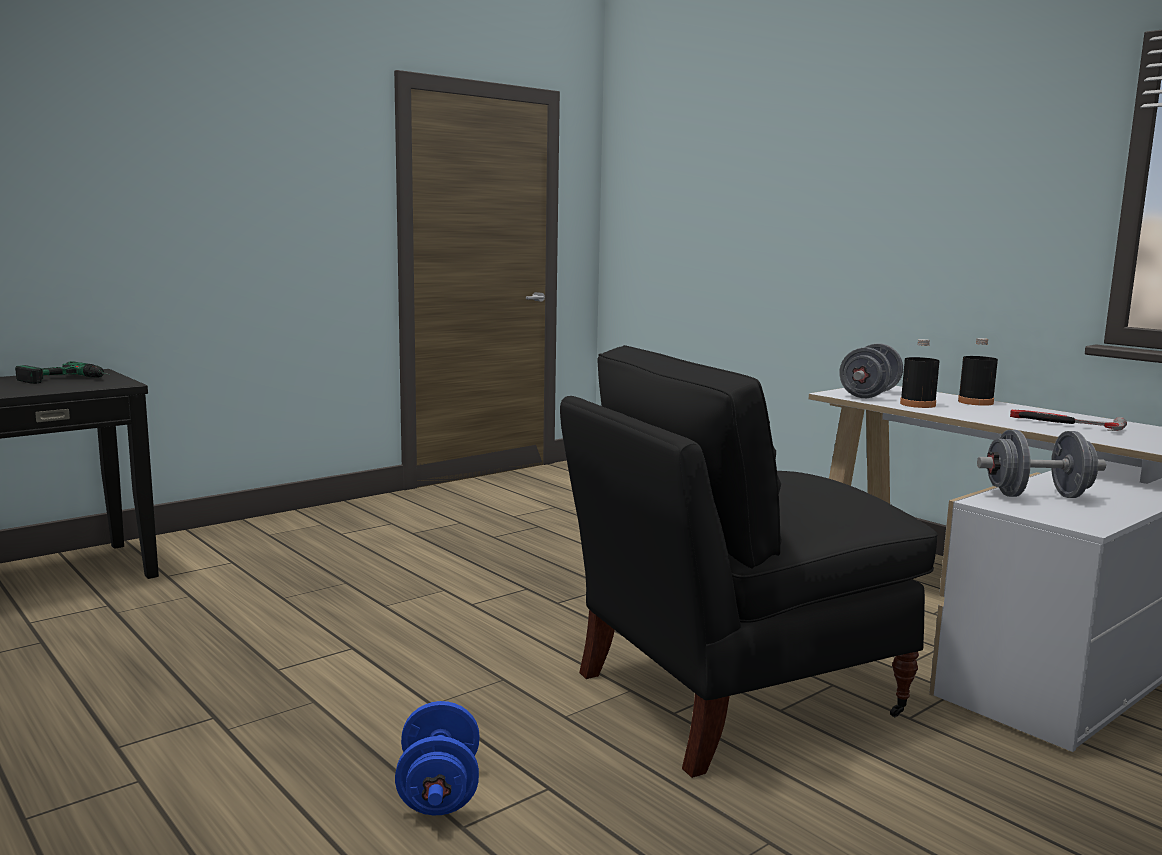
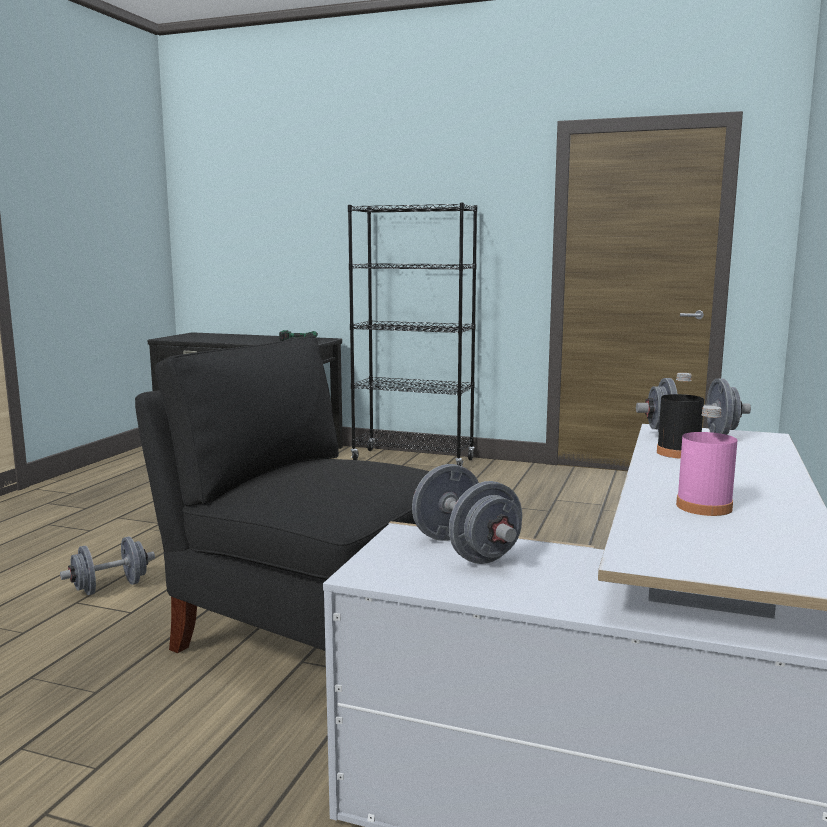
camera: 60 degrees right, 0 degrees up
(266, 528) = (413, 460): none -> black bookcase
(439, 792) = (110, 587): blue dumbbell -> grey dumbbell
(975, 402) = (765, 469): black bottle -> none
(1065, 425) = (704, 507): hammer -> pink bottle

